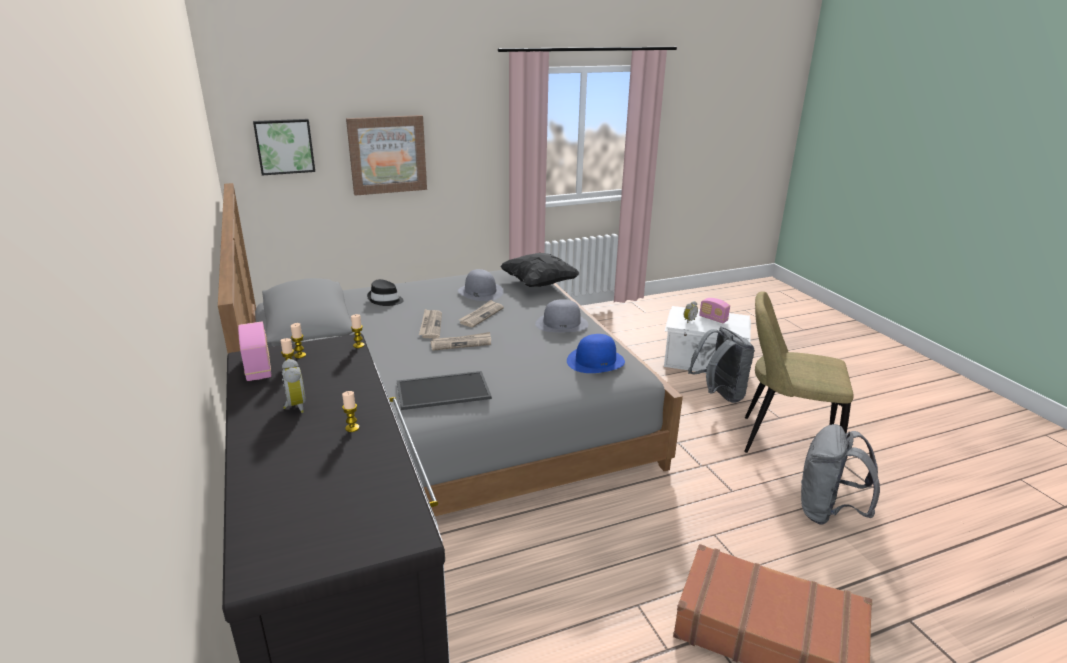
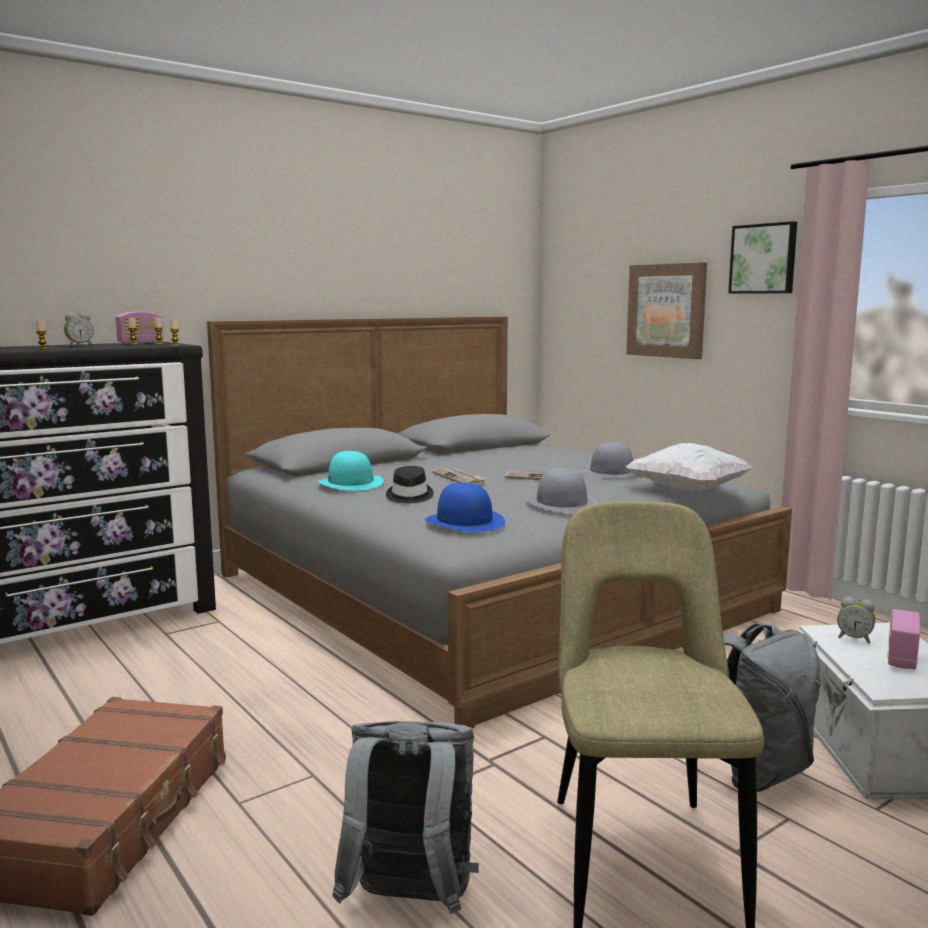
camera: 75 degrees right, 15 degrees down
(284, 146) = (583, 294): picture -> picture (764, 259)
(385, 300) = (539, 452): black hat -> black hat (409, 496)
(430, 325) = (493, 468): newspaper -> none
(444, 390) = (351, 483): tray -> turquoise hat
(539, 284) = (688, 490): black pillow -> white pillow

